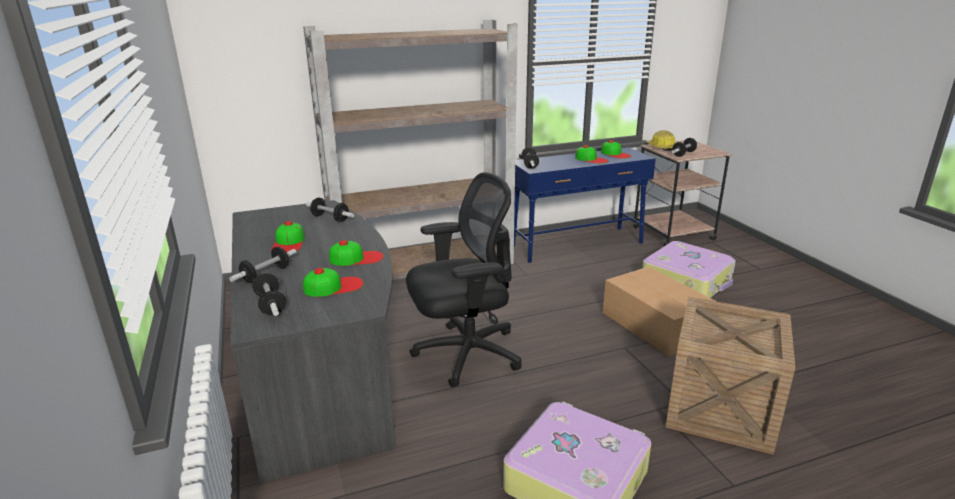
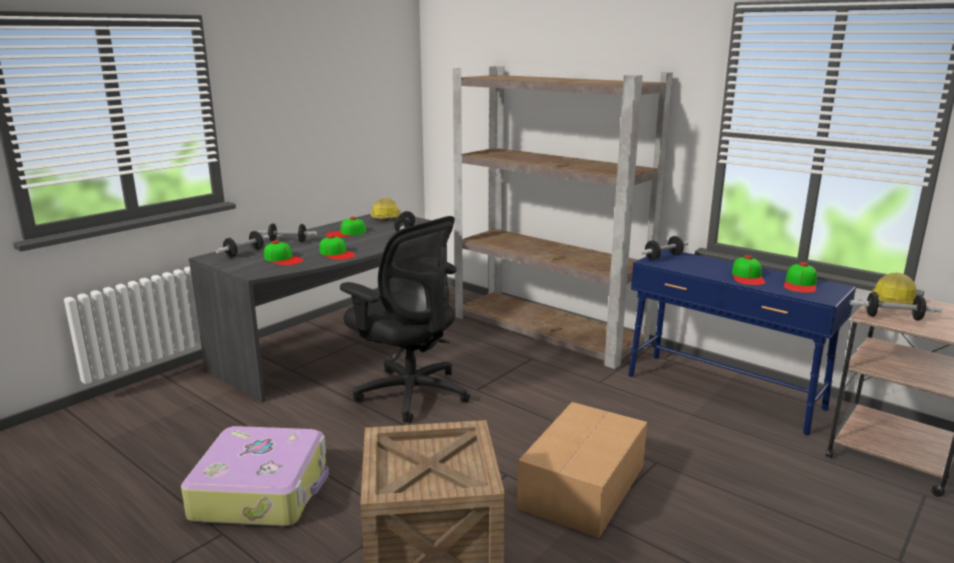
camera: 60 degrees right, 5 degrees down
(265, 217) = (386, 217): none -> hard hat
(687, 282) = (738, 492): suitcase -> none

